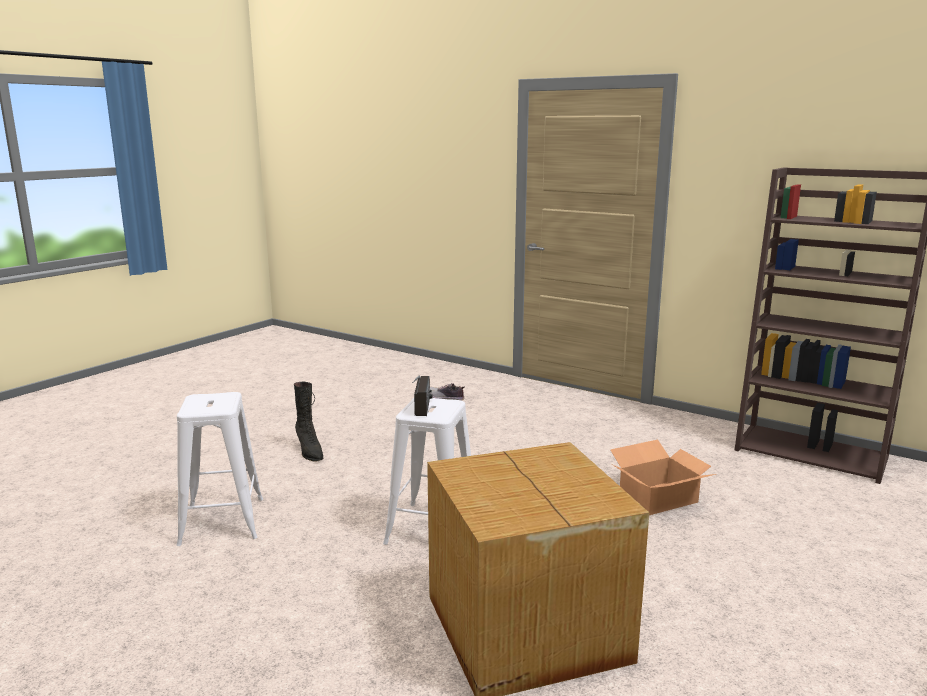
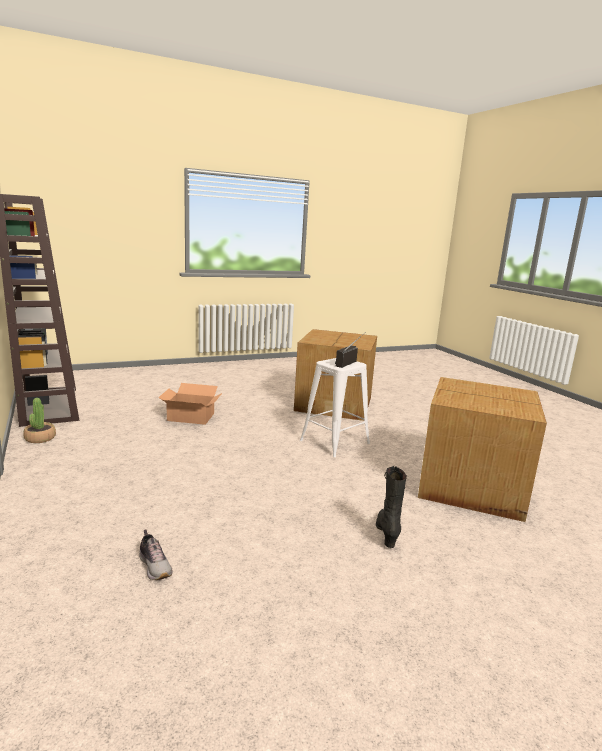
camera: 150 degrees left, 0 degrees up
(222, 521) = (473, 487): white stool -> cardboard box
(703, 426) = (40, 438): none -> potted plant

